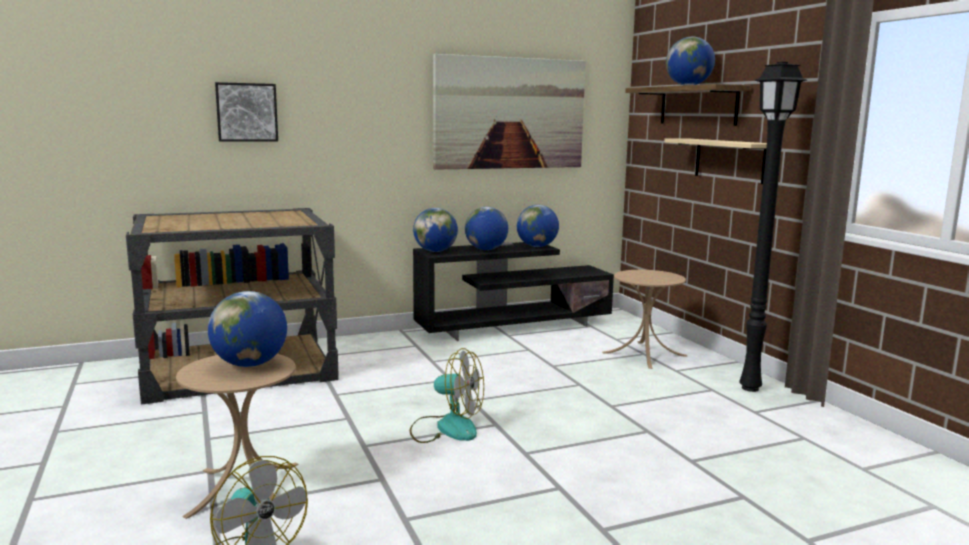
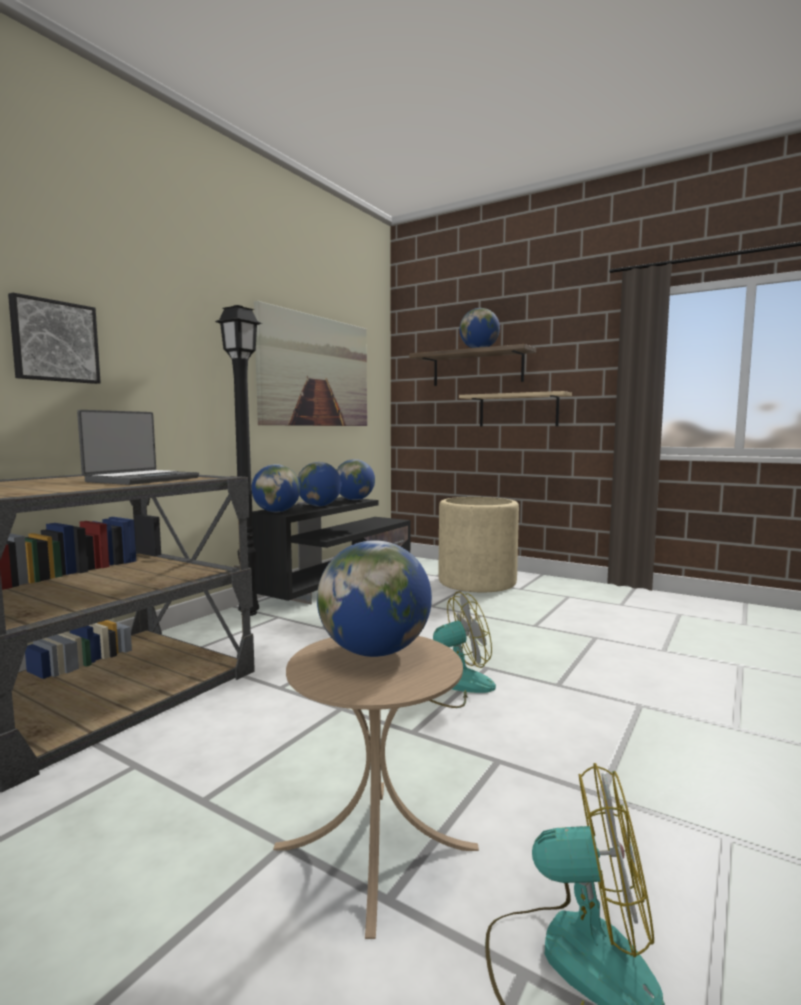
camera: 35 degrees left, 5 degrees down
(268, 221) = (142, 480): none -> laptop
(644, 354) = (477, 582): beige side table -> beige planter
(752, 388) = (587, 590): black floor lamp -> black floor lamp (250, 613)

